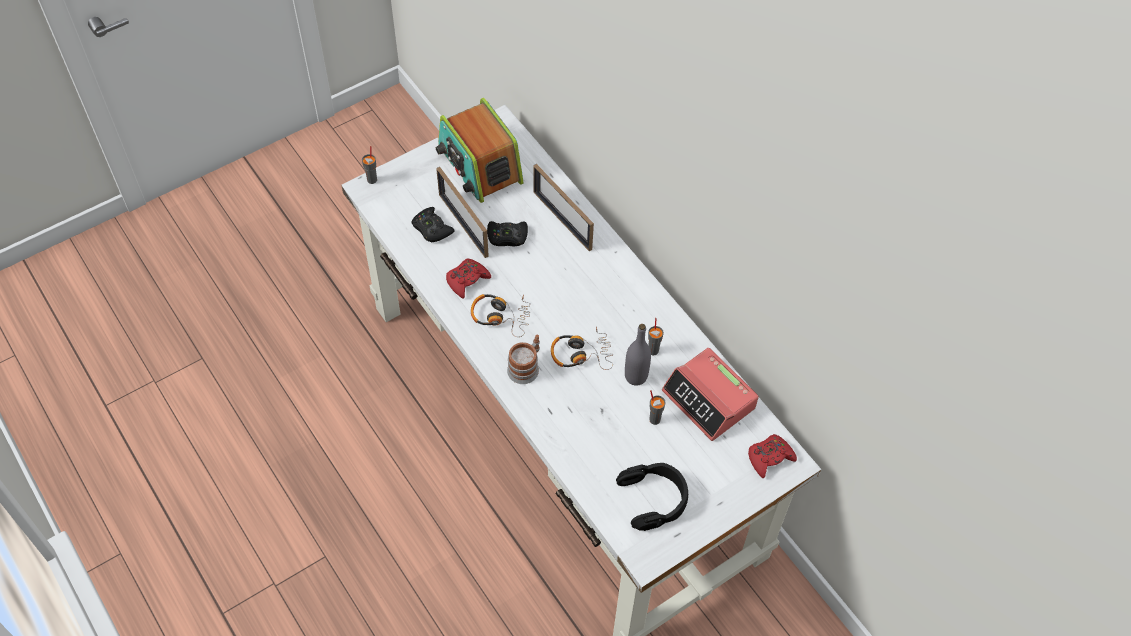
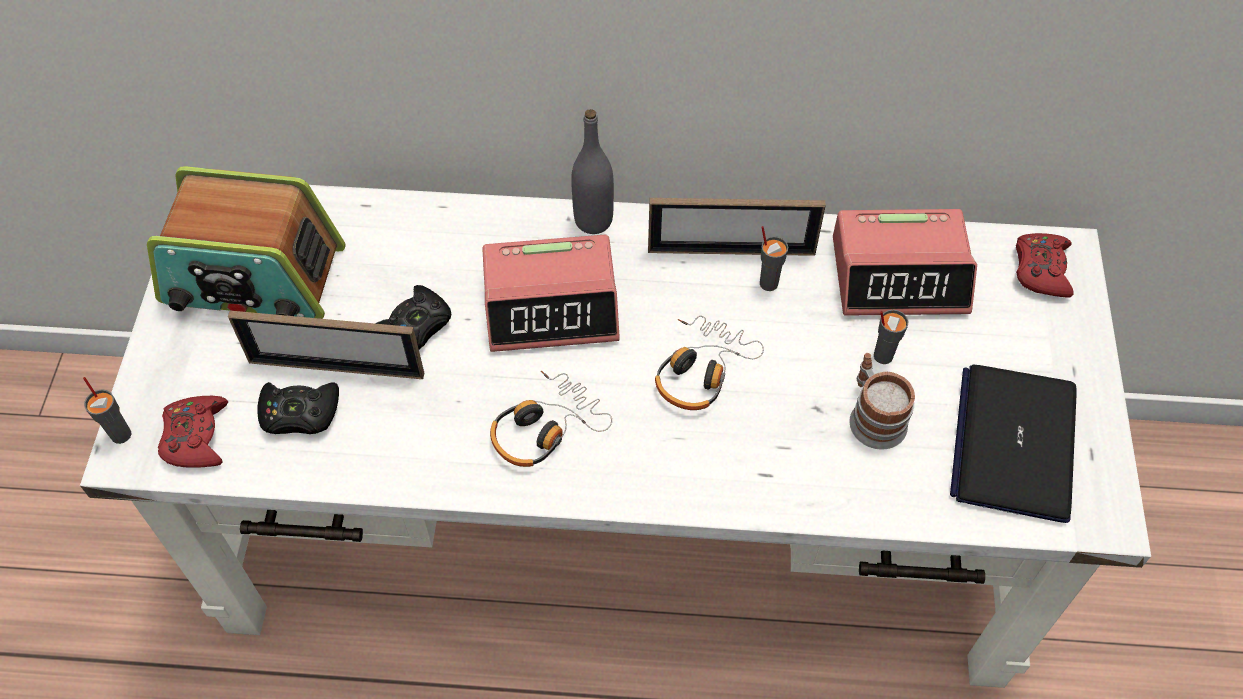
camera: 50 degrees left, 0 degrees up
(467, 280) = (439, 429): red game controller -> red game controller (196, 437)
(526, 367) = (663, 454): mug -> mug (873, 416)
(562, 220) = (455, 243): picture frame -> picture frame (731, 251)
(564, 277) = (552, 304): none -> alarm clock
(636, 376) = (794, 330): grey bottle -> grey bottle (593, 220)
(654, 499) = (1013, 443): black headphones -> laptop

